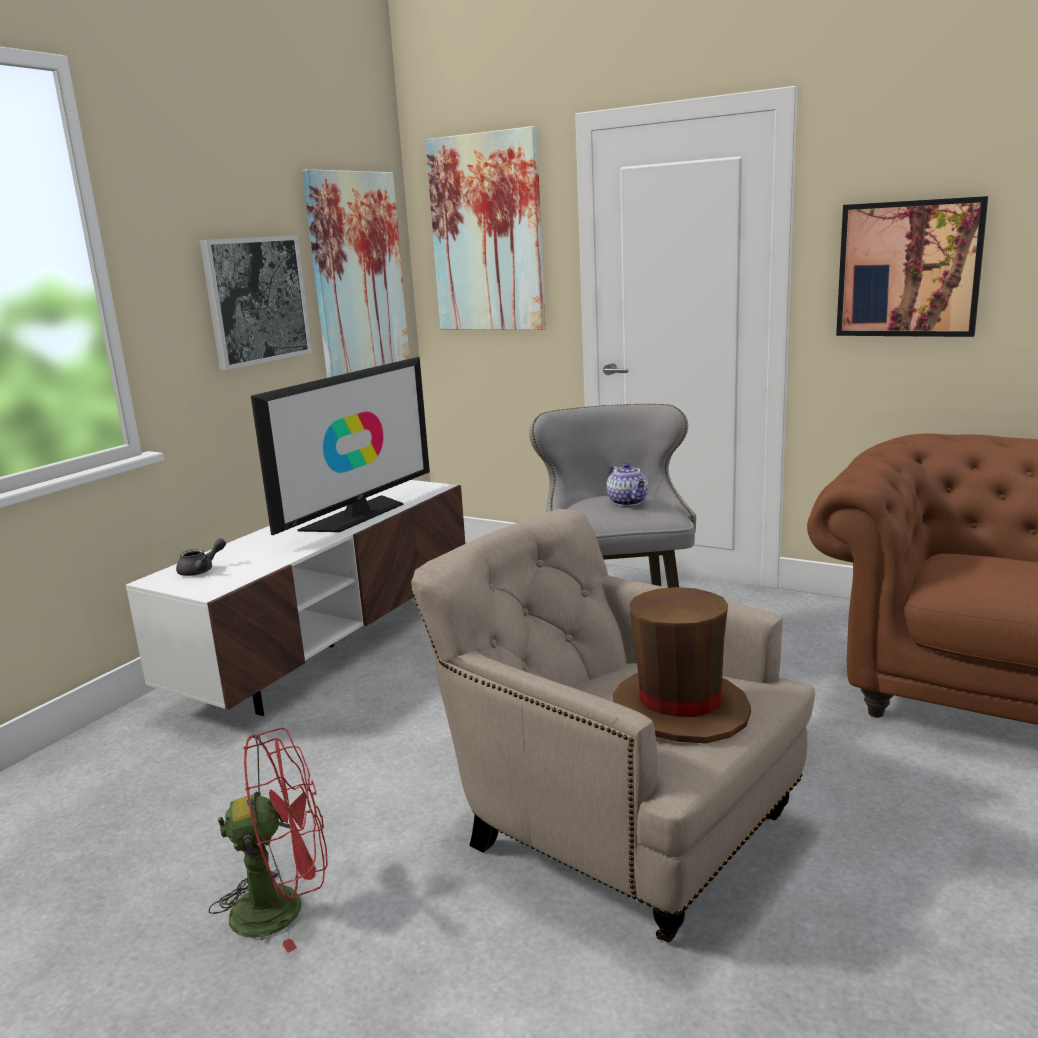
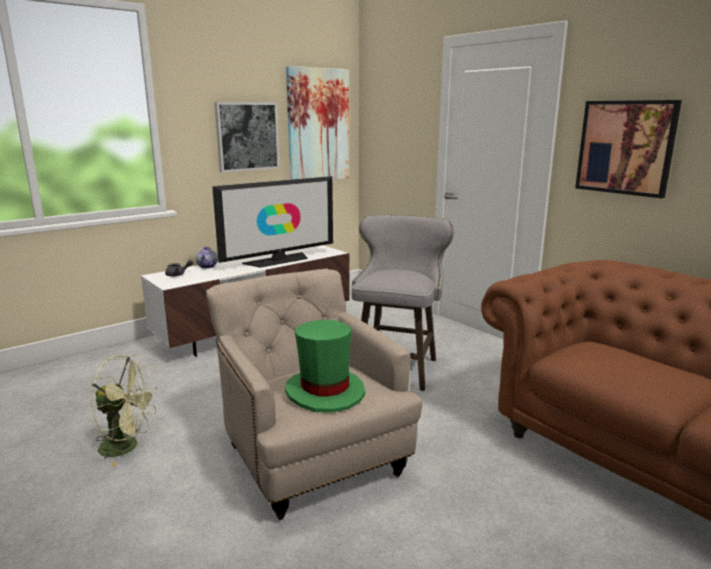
camera: 20 degrees right, 0 degrees up
(284, 907) = (127, 446): red fan -> green fan
(487, 234) = (395, 108): picture -> none
(628, 502) = (401, 274): teapot -> teapot (207, 266)
(680, 709) = (325, 391): brown hat -> green hat

